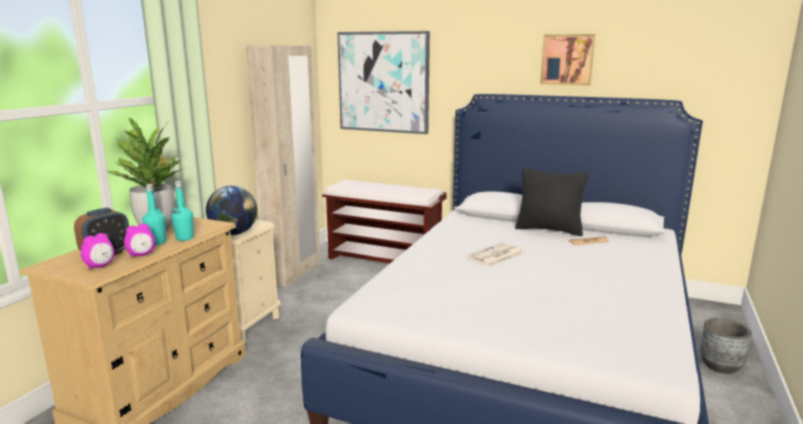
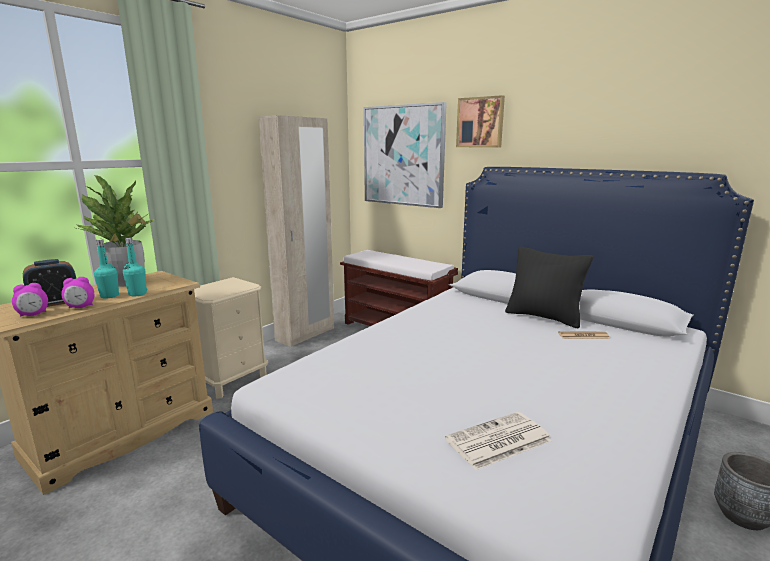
camera: 15 degrees right, 0 degrees up
(233, 233) = (215, 293): globe -> none
(495, 255) = (460, 341): newspaper -> newspaper (497, 441)
(567, 59) = (588, 128): picture -> picture (480, 122)

